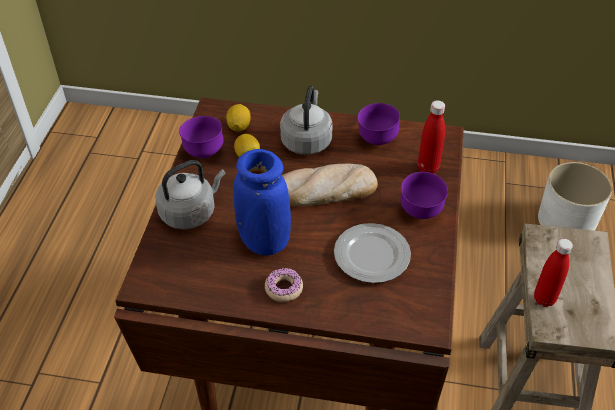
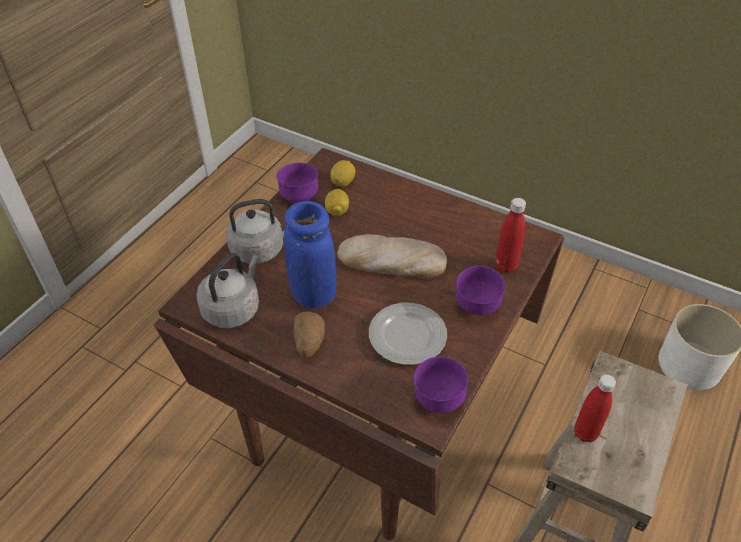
camera: 20 degrees right, 0 degrees up
(284, 288) = (309, 343): donut -> potato
(307, 140) = (399, 210): grey kettle -> grey kettle (233, 308)
(376, 140) = (467, 226): purple bowl -> purple bowl (438, 400)

